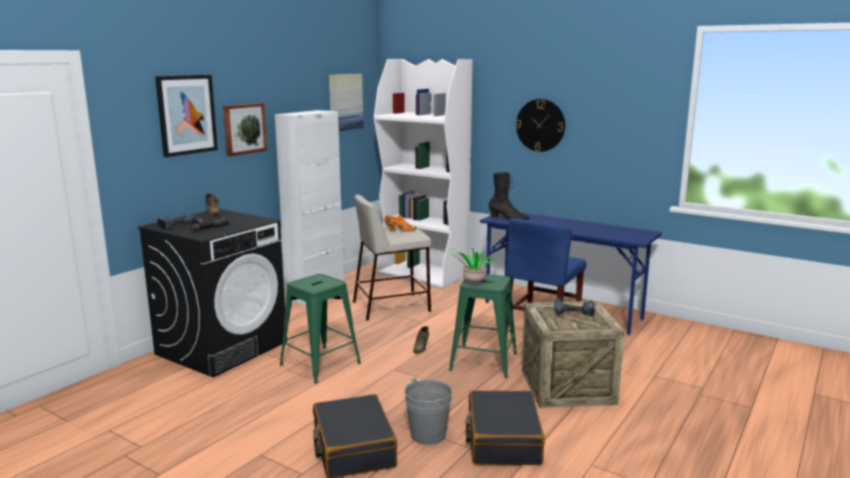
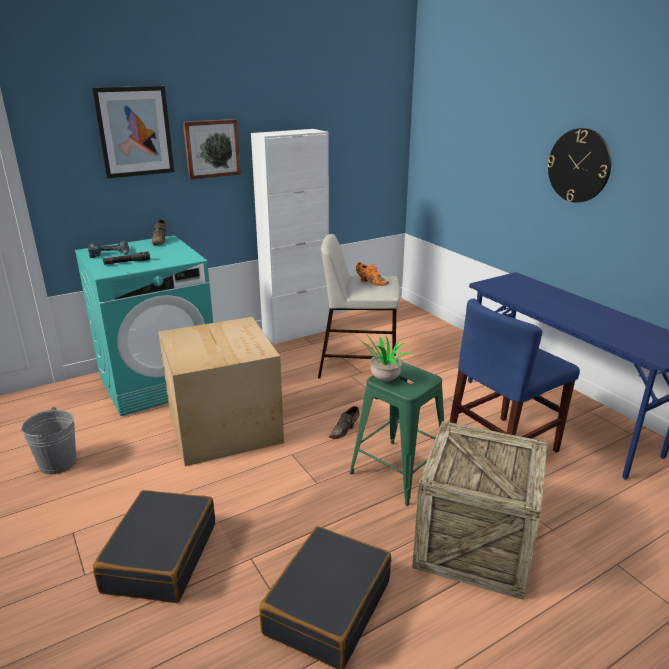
camera: 25 degrees right, 10 degrees up
(222, 348) = (159, 381): black washing machine -> turquoise washing machine
(320, 364) = (225, 426): green stool -> cardboard box
(345, 102) = (356, 119): picture -> none
(423, 275) = (426, 328): white bookcase -> none
(428, 434) = (251, 565): grey bucket -> grey bucket (58, 463)
(508, 219) = (505, 289): black boot -> none
(573, 310) = (496, 451): power drill -> none

